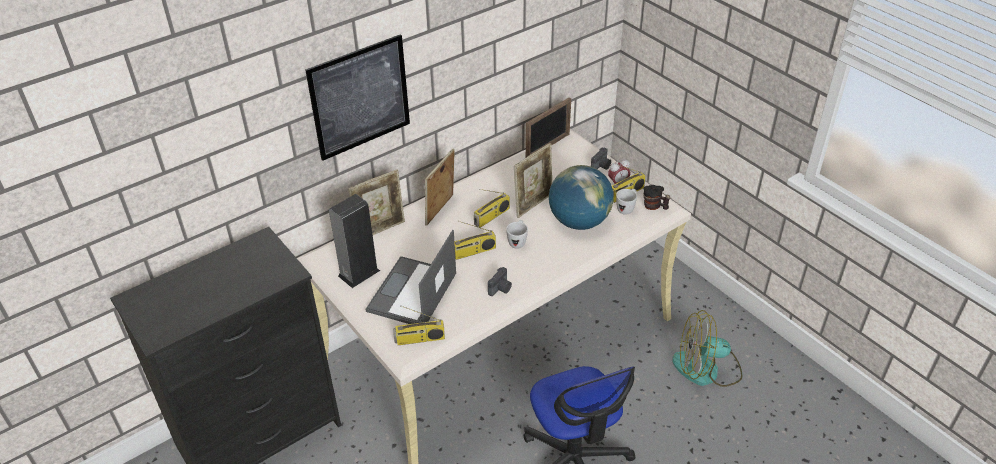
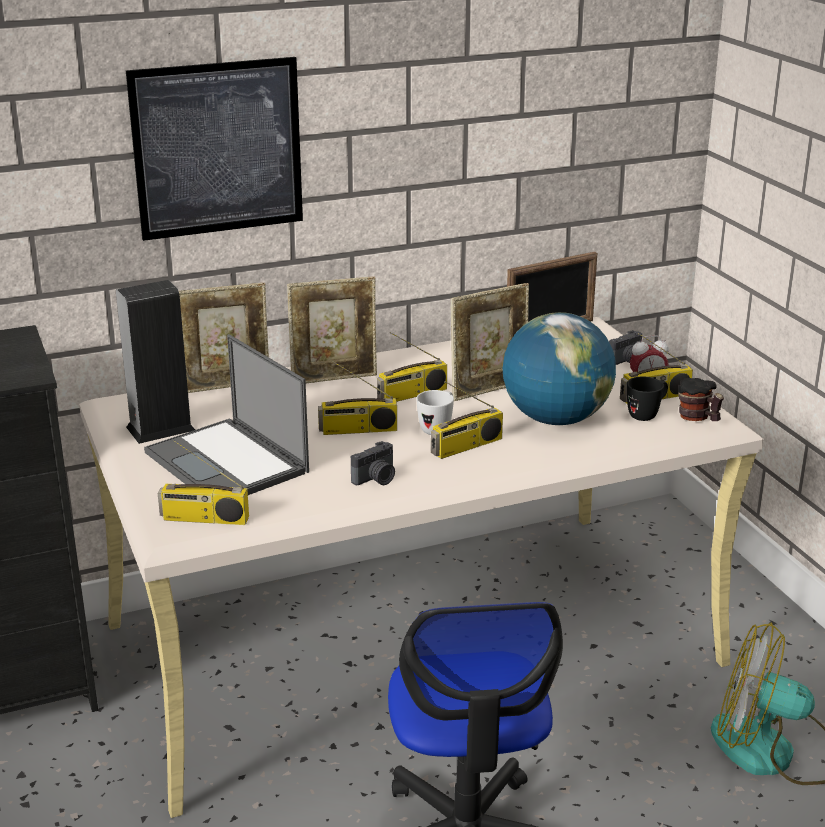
camera: 15 degrees right, 15 degrees down
(412, 293) = (228, 463): laptop -> laptop turned 75 degrees counterclockwise
(441, 211) = (334, 378): picture frame -> picture frame turned 150 degrees counterclockwise
(539, 253) = (466, 447): none -> radio
(626, 209) = (647, 415): white mug -> black mug

